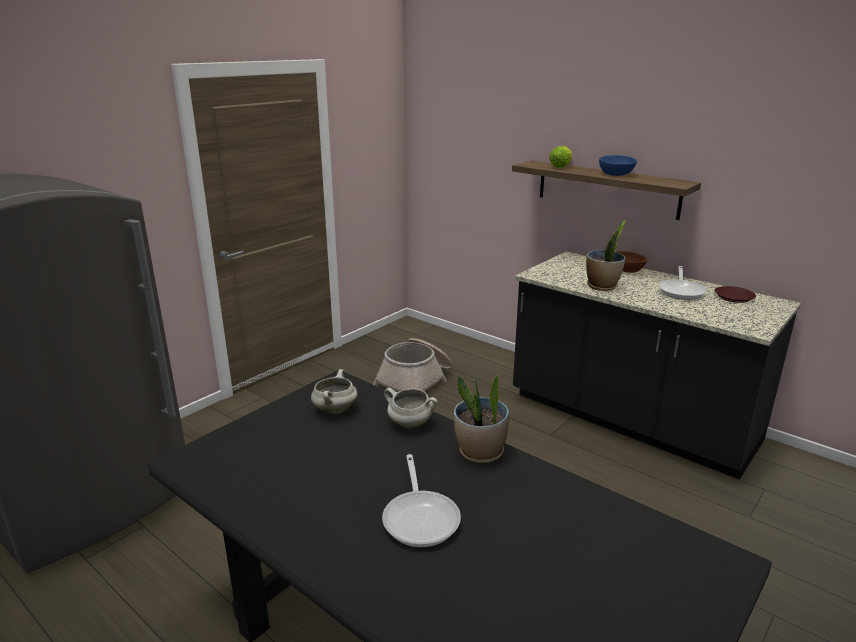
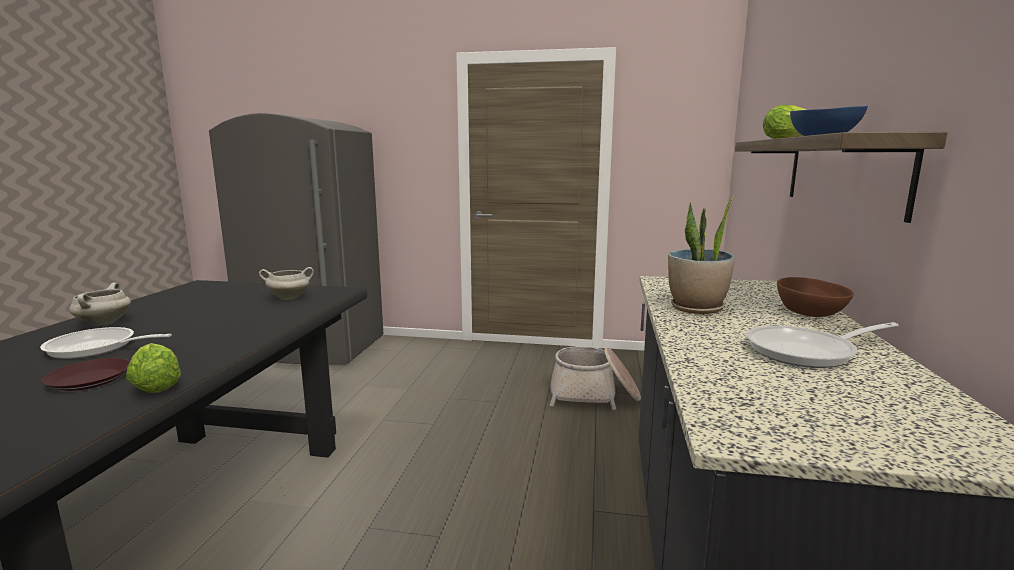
camera: 60 degrees right, 10 degrees down
(409, 424) = (272, 319): white cooking pot -> white cooking pot (104, 323)
(421, 517) = (97, 348): frying pan -> frying pan turned 45 degrees clockwise
(480, 452) = (219, 349): potted plant -> none
(550, 481) = (156, 385): none -> lettuce
(734, 297) = (896, 397): brown plate -> brown plate (90, 380)

